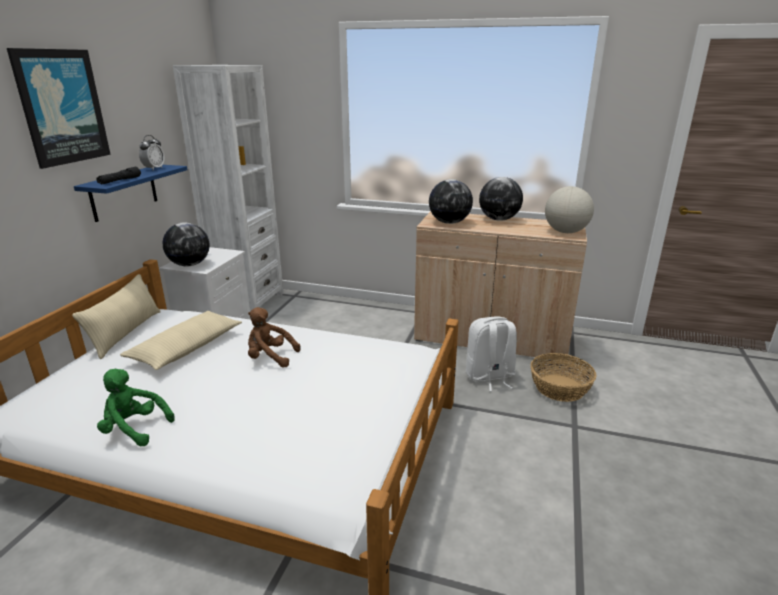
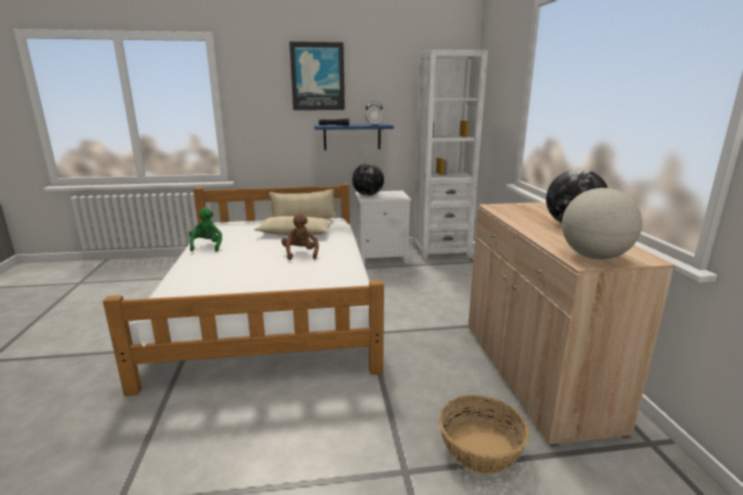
camera: 65 degrees right, 5 degrees down
(449, 222) = (514, 211): globe -> none
(489, 376) = (451, 388): white backpack -> none

